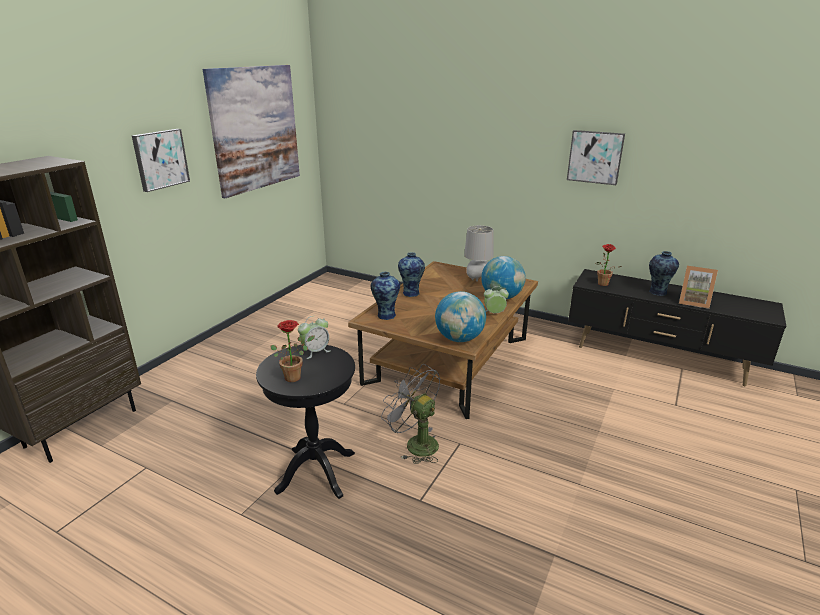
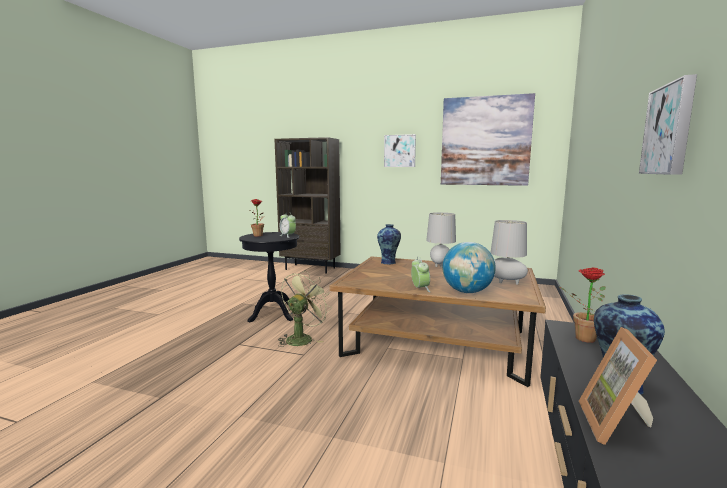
camera: 80 degrees right, 15 degrees down
(411, 293) = (440, 266): vase -> grey table lamp
(415, 443) = (302, 338): grey fan -> green fan
(459, 339) = (357, 280): globe -> none

